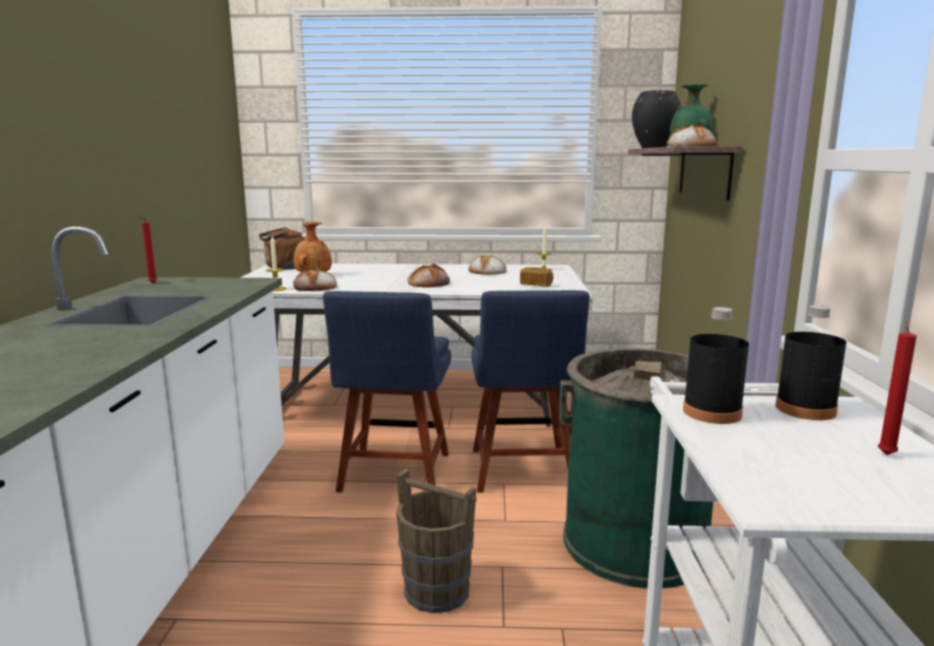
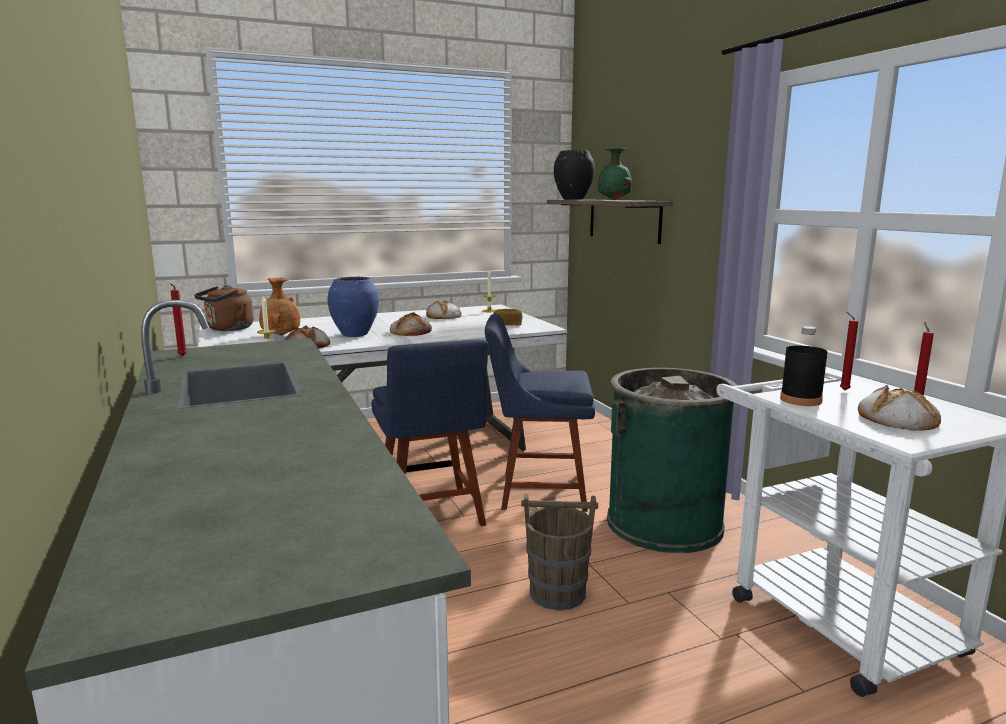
camera: 25 degrees left, 0 degrees up
(373, 281) = (354, 334): none -> blue vase
(522, 472) = (537, 491): blue chair -> blue chair turned 120 degrees clockwise
(690, 146) = (626, 200): bread -> bread (896, 419)
(805, 409) = (843, 390): black bottle -> red candle

